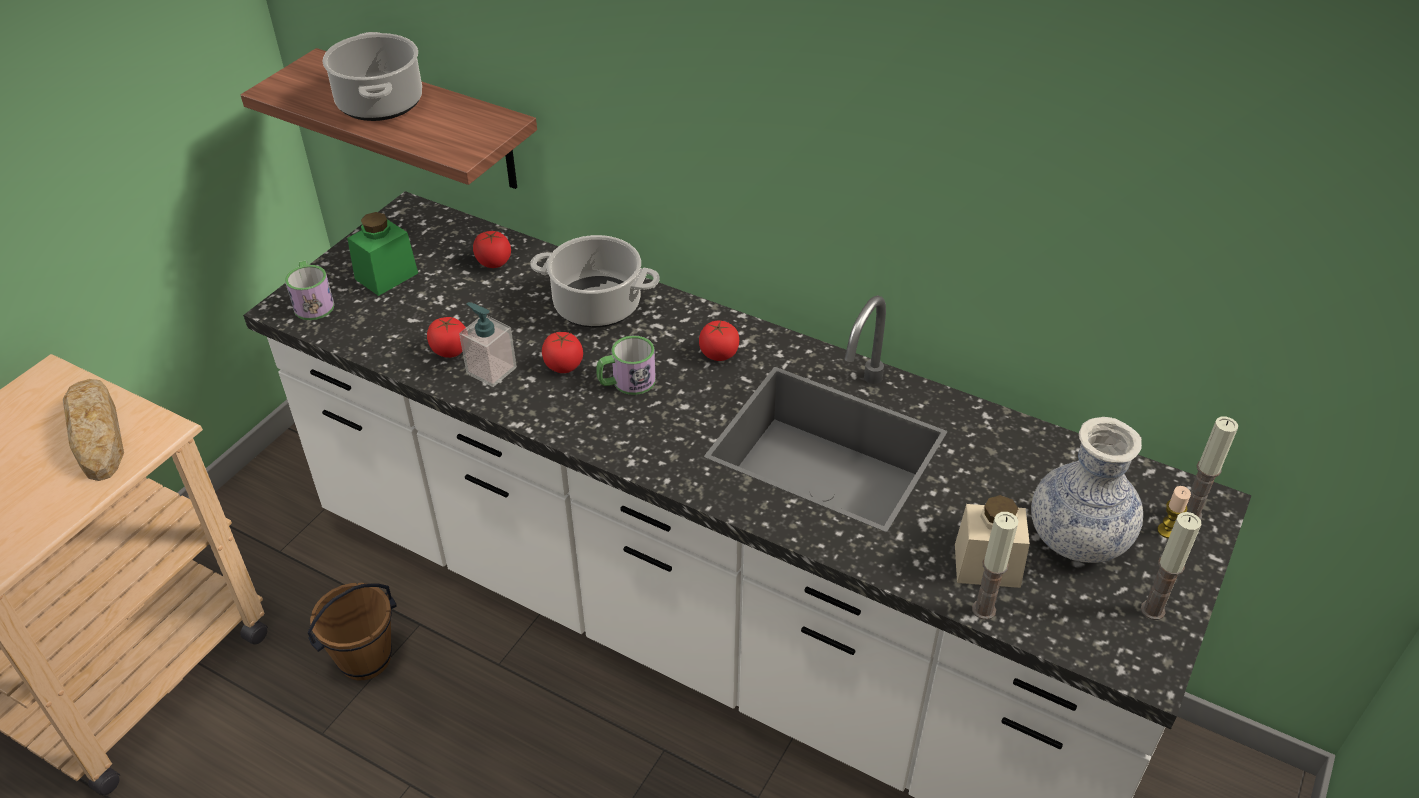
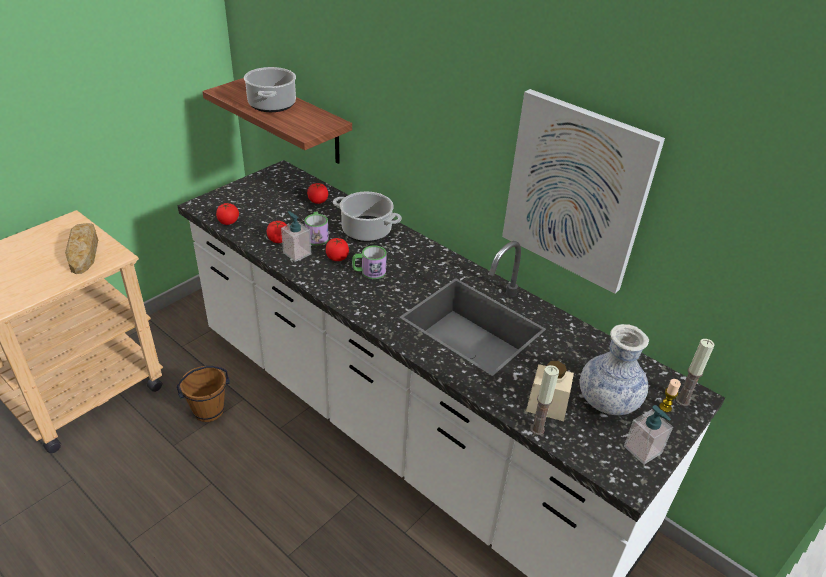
camera: 10 degrees right, 5 degrees down
(313, 302) = (215, 205): mug -> mug (317, 236)
(386, 276) = (258, 198): green jar -> none
(719, 353) = (426, 266): tomato -> tomato (228, 222)
(971, 201) = (576, 191): none -> picture
(1152, 610) = (642, 450): candle -> soap dispenser

